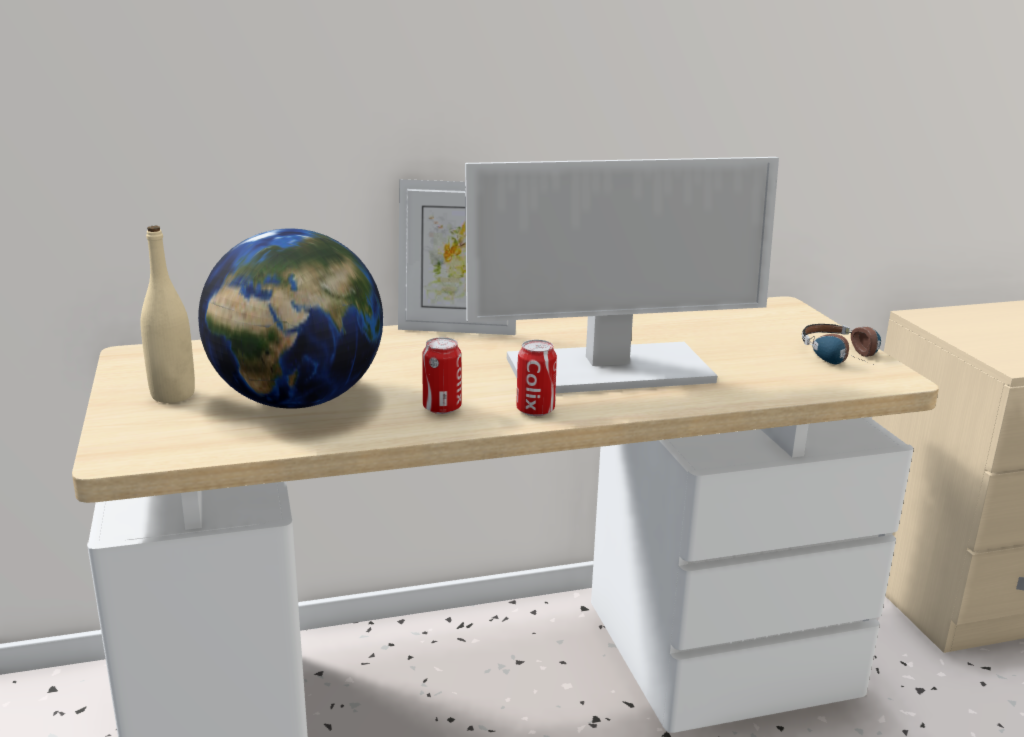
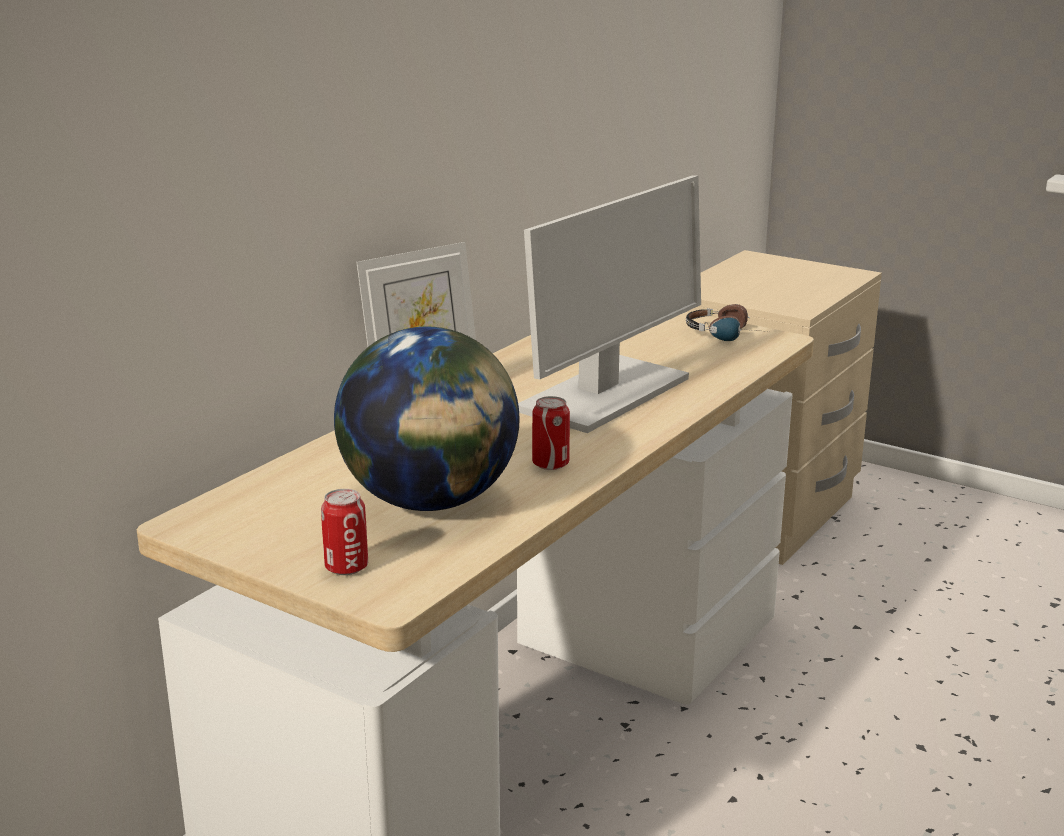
camera: 40 degrees left, 0 degrees up
(173, 395) = (314, 538): beige bottle -> none
(535, 410) = (616, 441): can -> can (346, 567)

